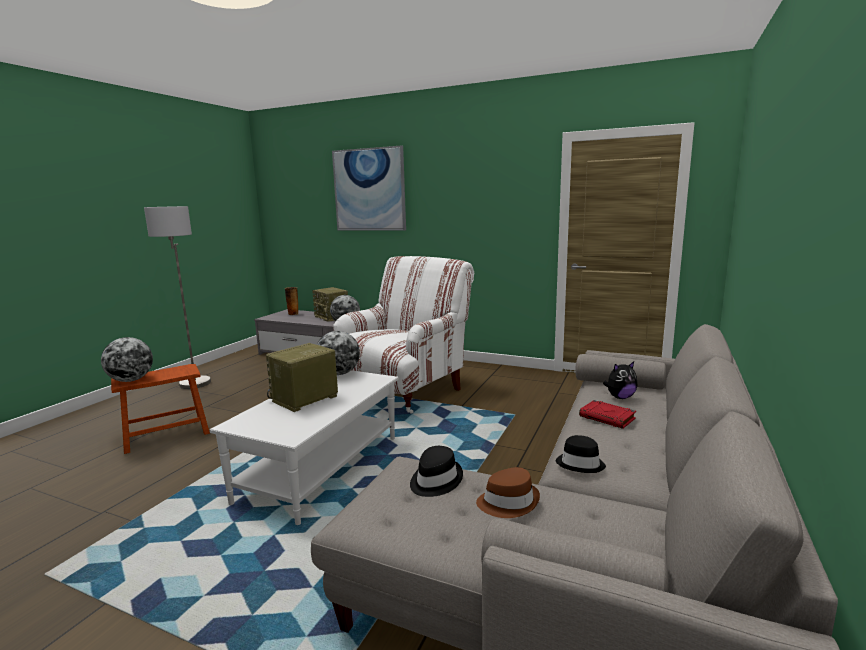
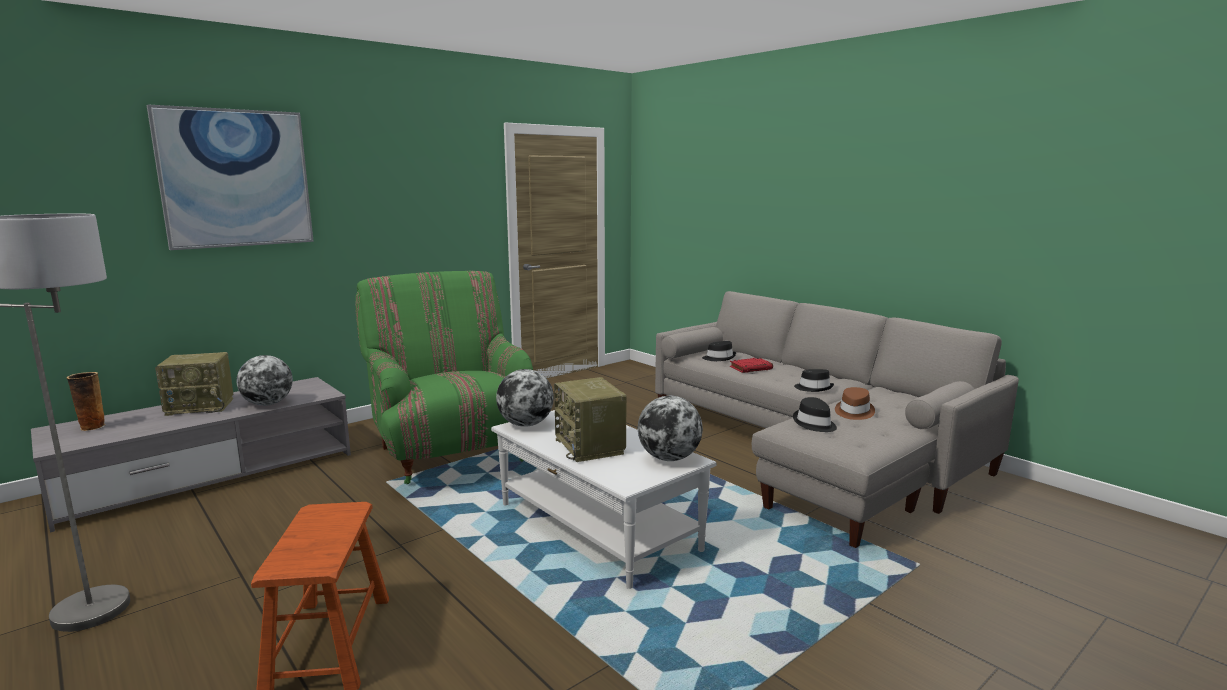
camera: 65 degrees left, 0 degrees up
(131, 380) = (314, 557): globe -> globe (669, 458)
(402, 392) = (453, 455): white armchair -> green armchair
(620, 397) = (719, 358): plush toy -> black hat

